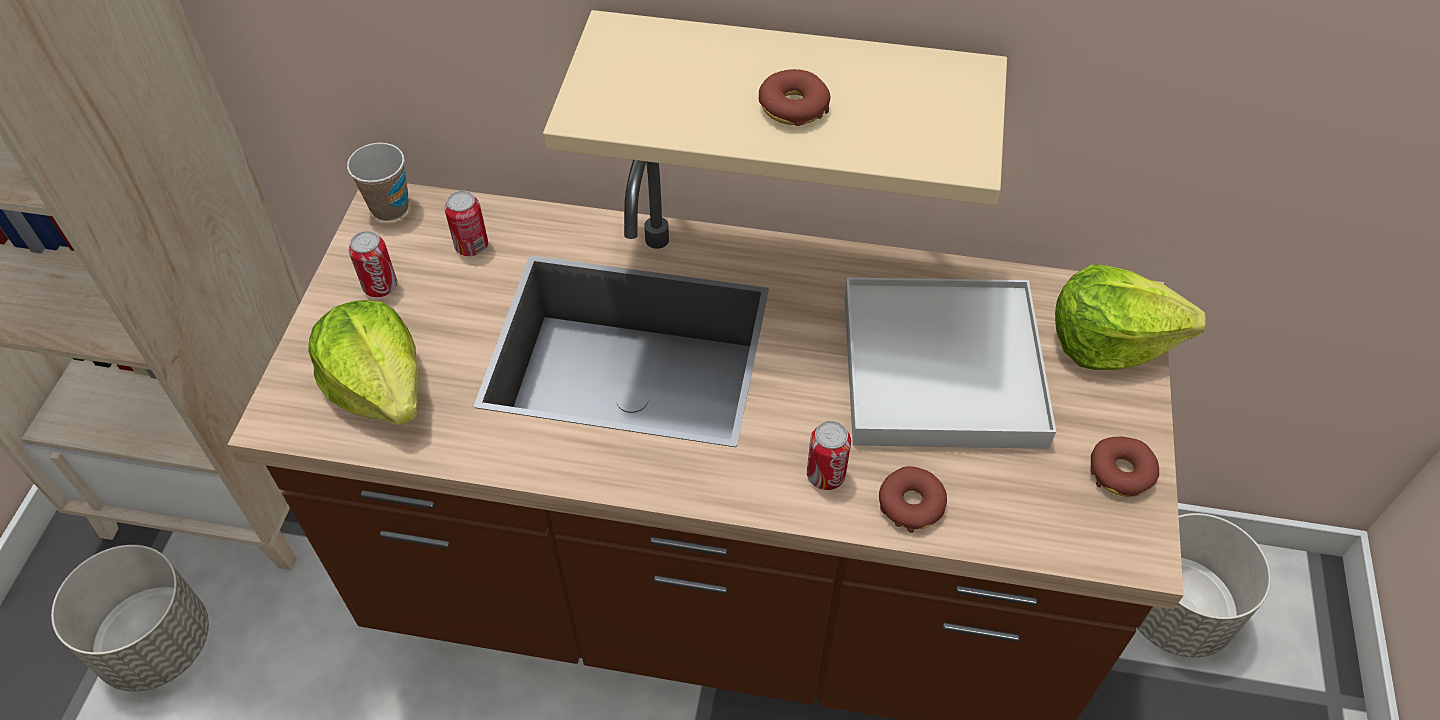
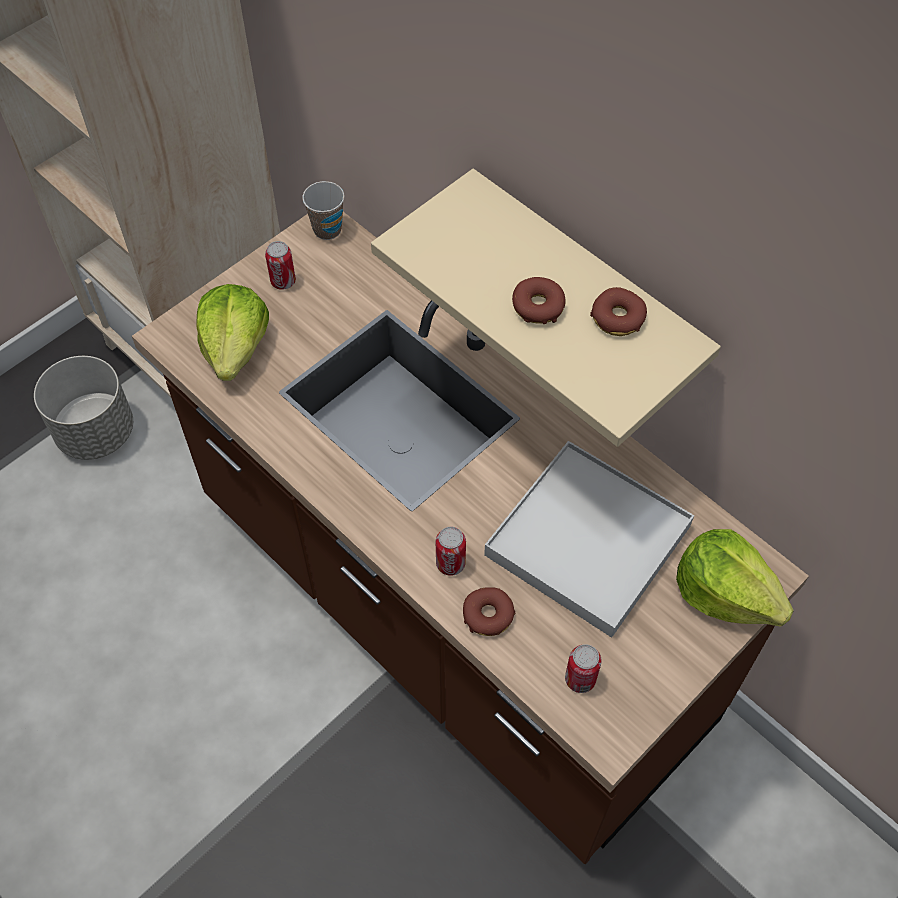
camera: 35 degrees right, 5 degrees up
(471, 246) = (356, 283): can -> can (580, 679)
(1121, 472) = (646, 683): donut -> donut (618, 318)
(1176, 613) = (767, 842): grey planter -> none

